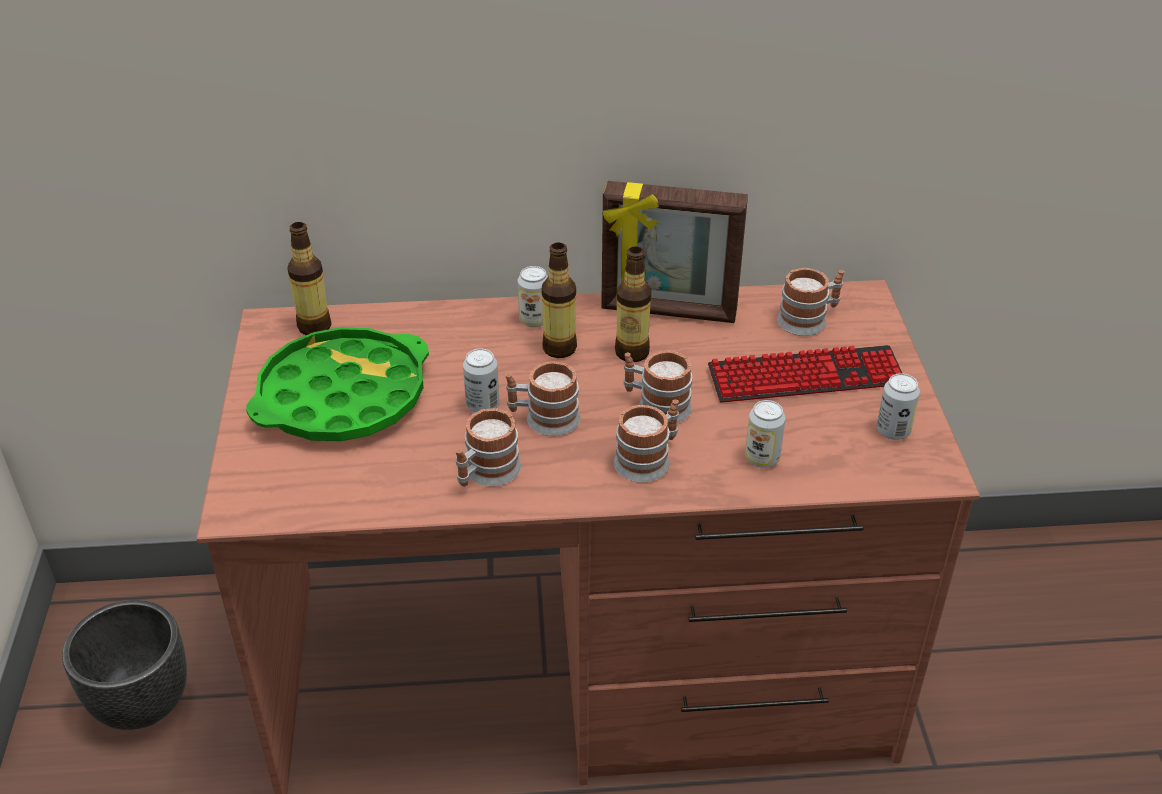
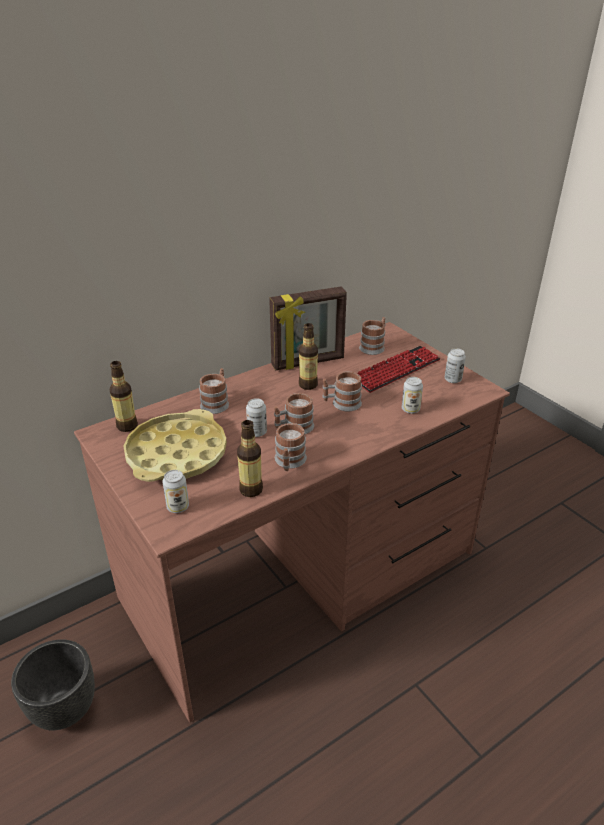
camera: 30 degrees left, 5 degrees down
(342, 397) = (176, 454): green tray -> yellow tray
(534, 320) = (246, 386): can -> can (178, 507)
(559, 348) = (271, 394): bottle -> bottle (251, 490)
(648, 459) = (361, 428): mug -> mug (216, 403)

